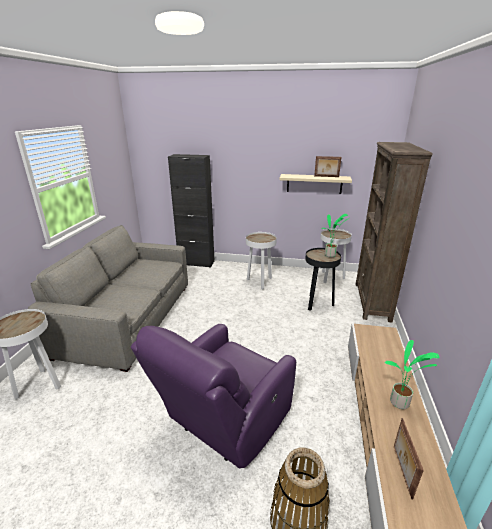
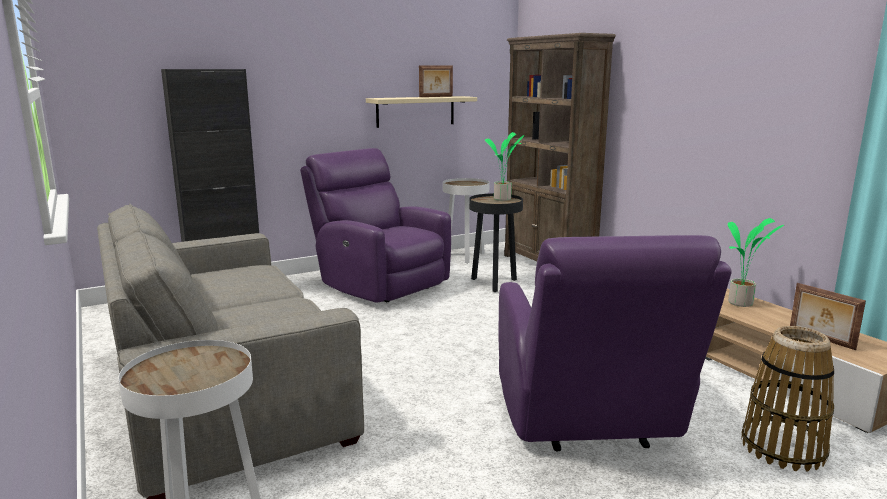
camera: 40 degrees left, 10 degrees down
(260, 282) = (379, 284): white side table -> purple armchair

